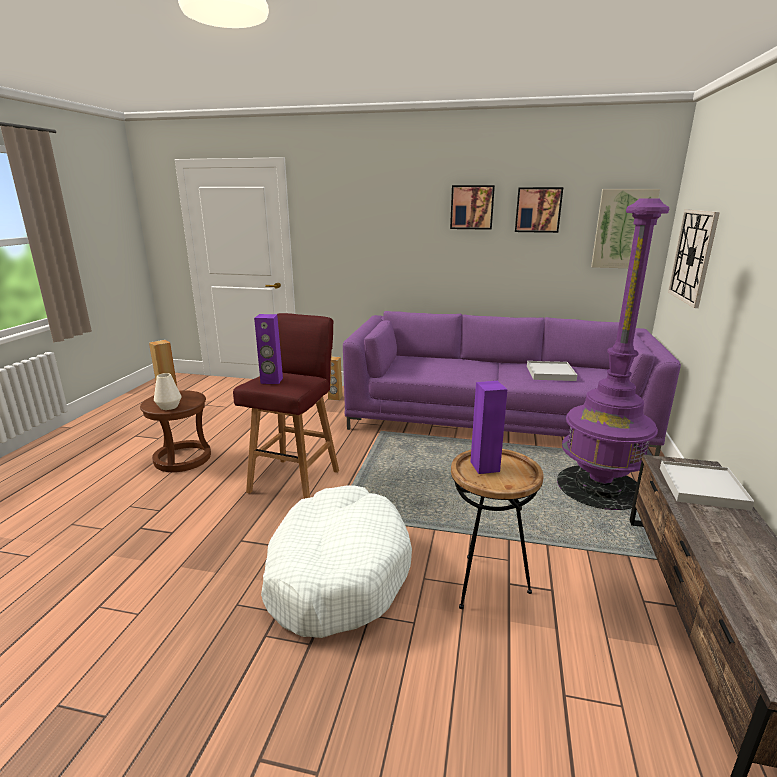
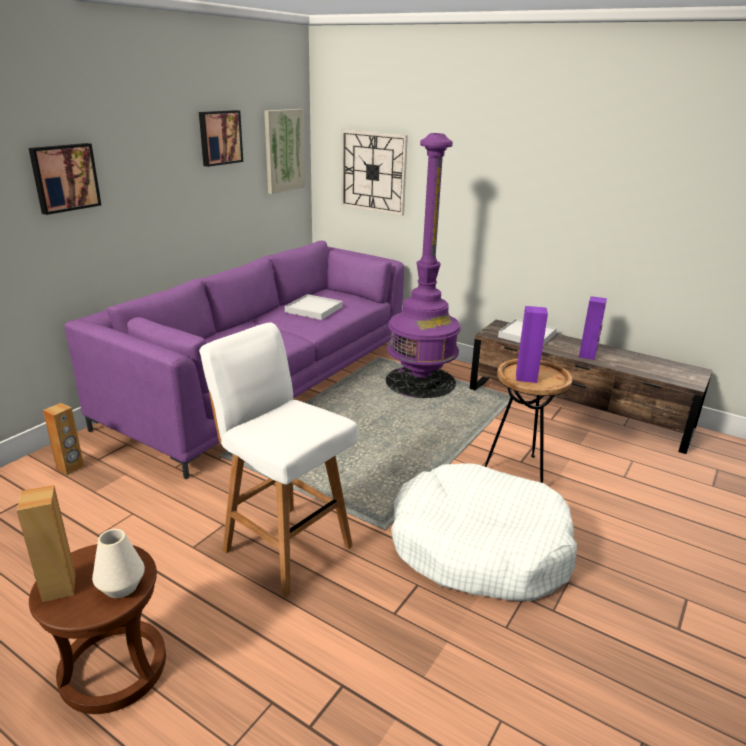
camera: 70 degrees left, 5 degrees up
(271, 381) = (295, 428): purple speaker -> purple speaker (587, 355)
(296, 480) = (286, 546): red stool -> white stool
(472, 207) = (157, 140): picture -> picture (64, 177)

